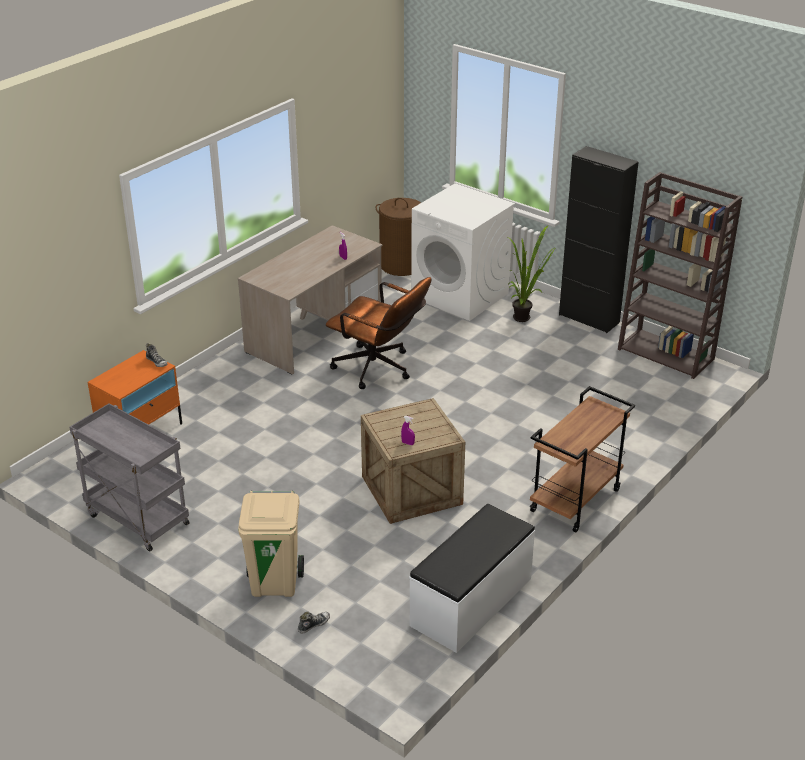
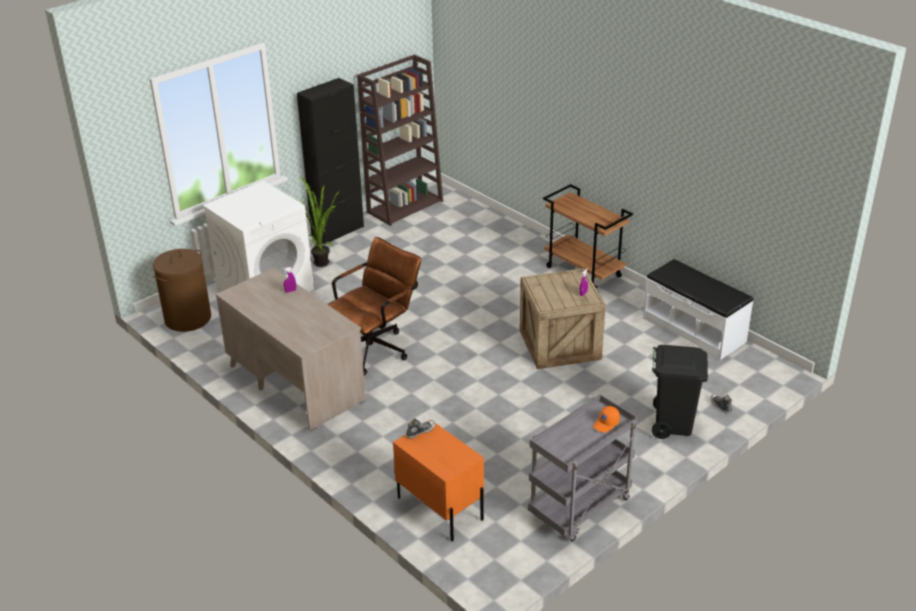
camera: 80 degrees left, 0 degrees up
(140, 453) = (606, 424): none -> orange cap
(275, 583) = (672, 424): beige trash can -> black trash can

